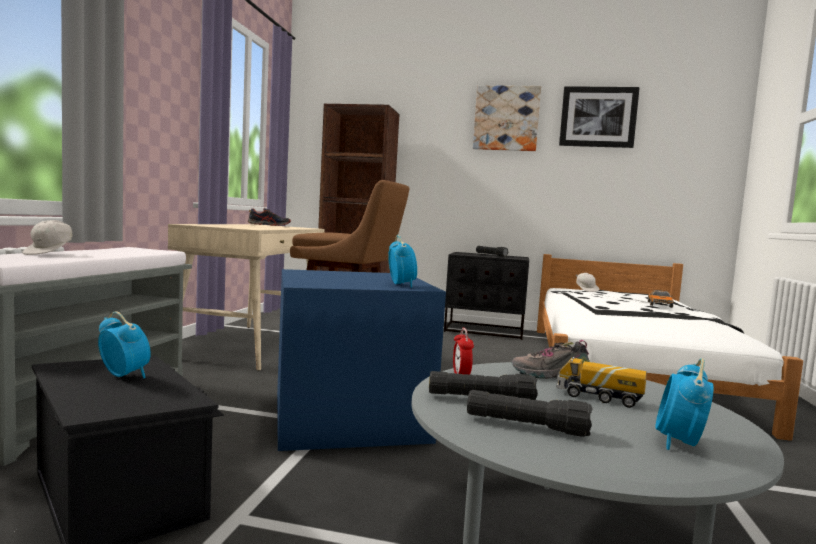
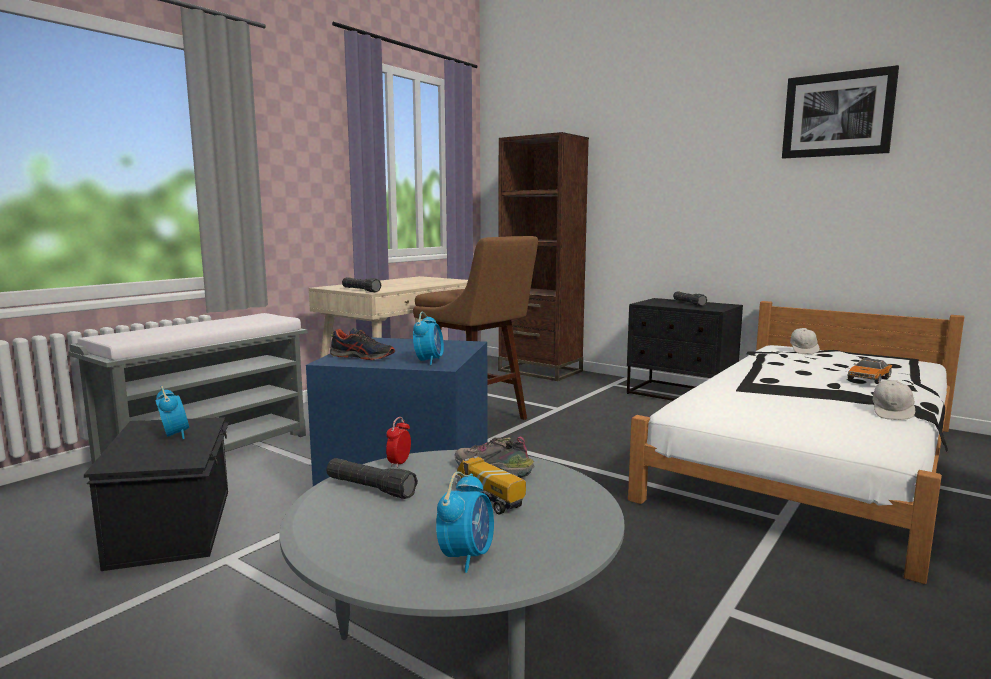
camera: 25 degrees right, 5 degrees up
(51, 253) = (178, 327): white cap -> white cap (892, 413)
(269, 225) = (427, 278): shoe -> shoe (362, 357)
(506, 118) = (713, 129): picture -> none
(526, 426) = (359, 519): black flashlight -> black flashlight (360, 290)
(679, 443) = (467, 556): alarm clock -> alarm clock turned 150 degrees clockwise

